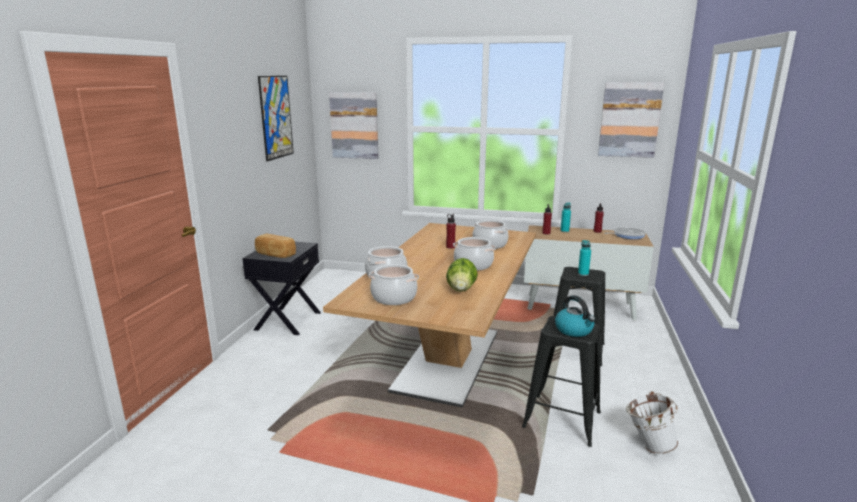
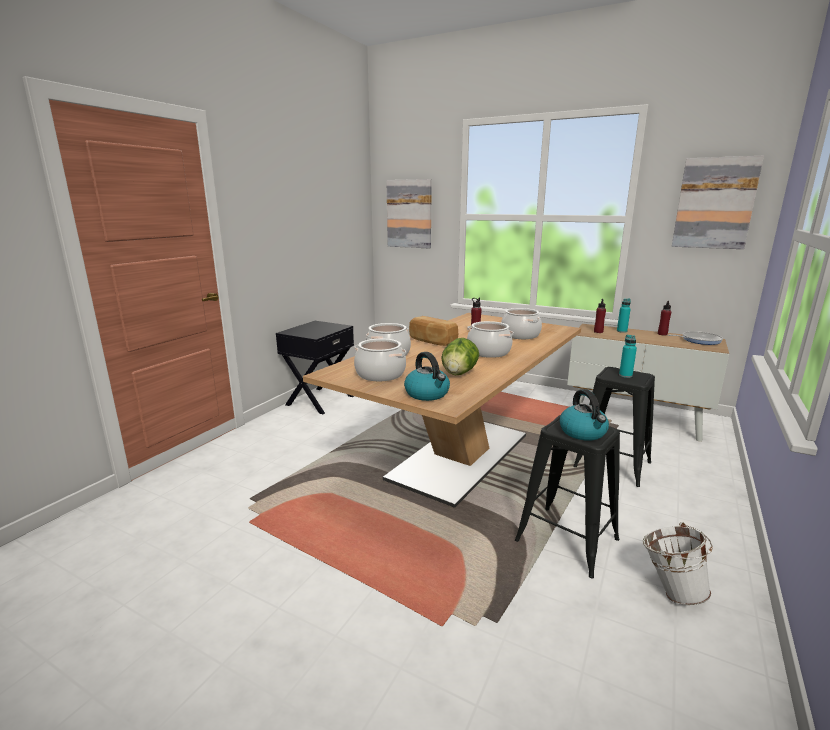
camera: 15 degrees right, 0 degrees up
(275, 254) = (306, 332): bread -> bread (432, 341)
(276, 117) = (325, 200): picture -> none
(447, 312) = (427, 394): none -> kettle

